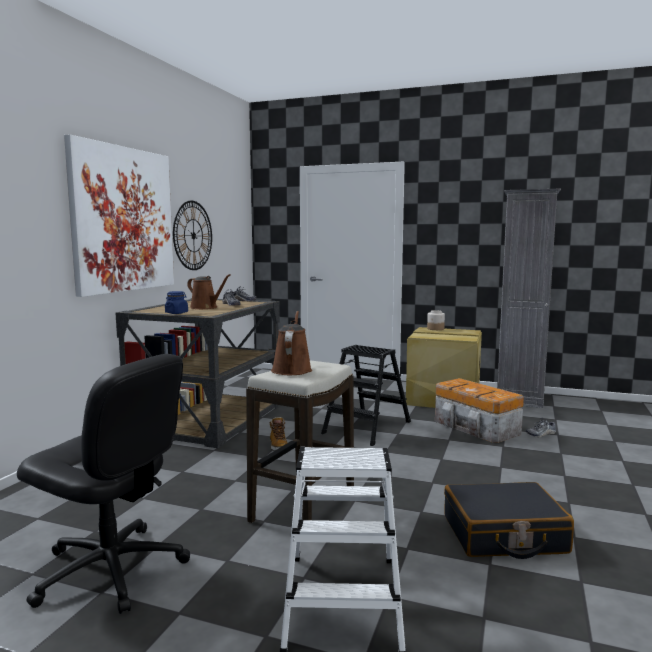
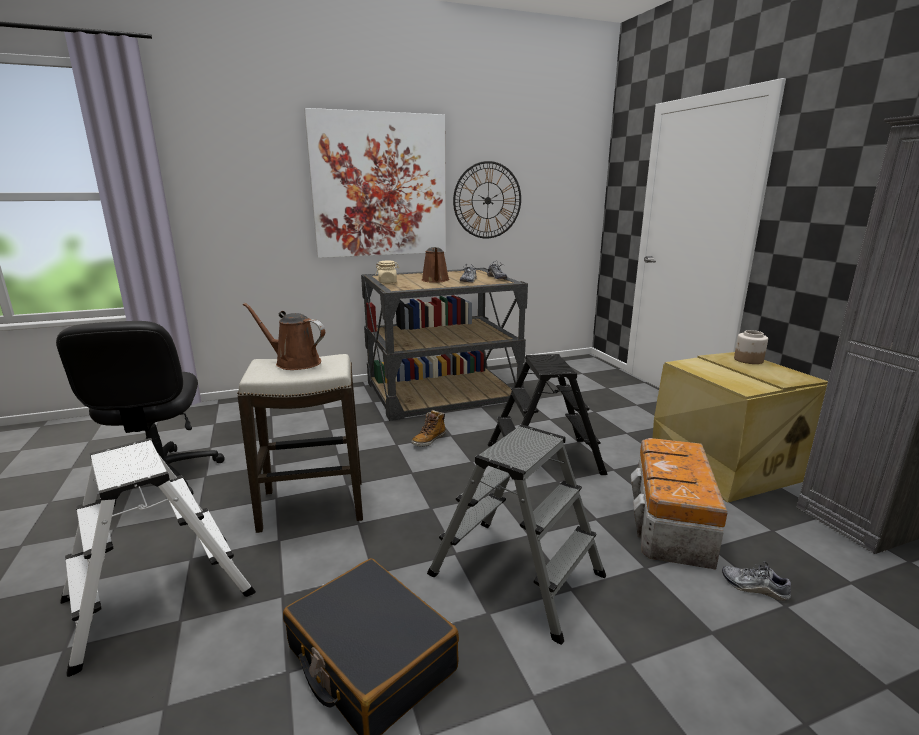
camera: 50 degrees right, 10 degrees up
(176, 313) = (387, 282): blue jar -> beige jar
(292, 369) = (294, 362): brown watering can -> brown watering can turned 120 degrees counterclockwise
(473, 474) = (516, 574): none -> grey step ladder

